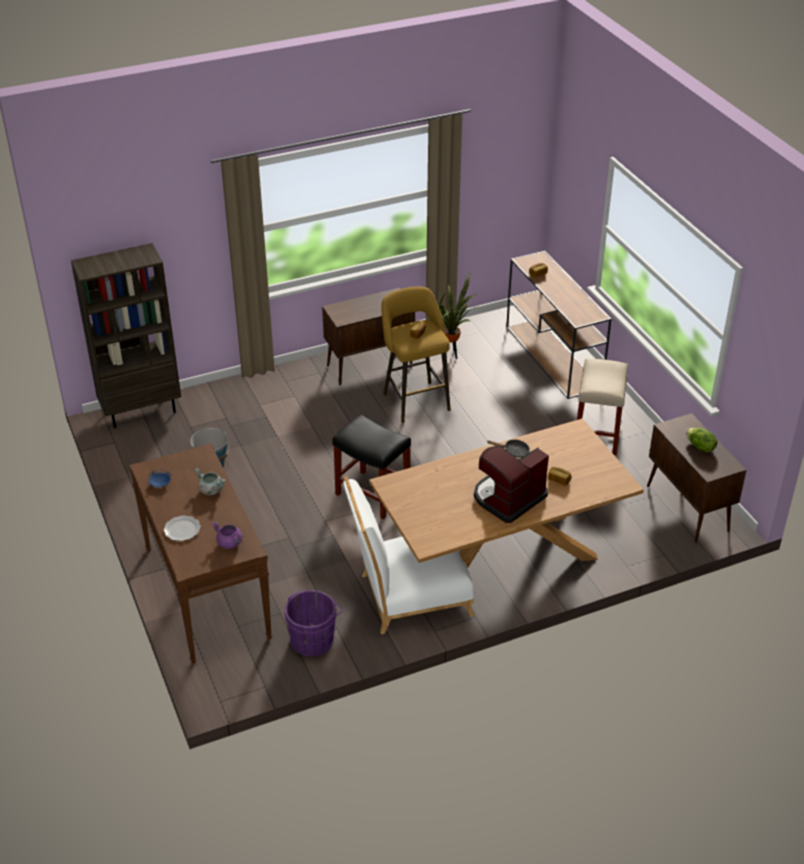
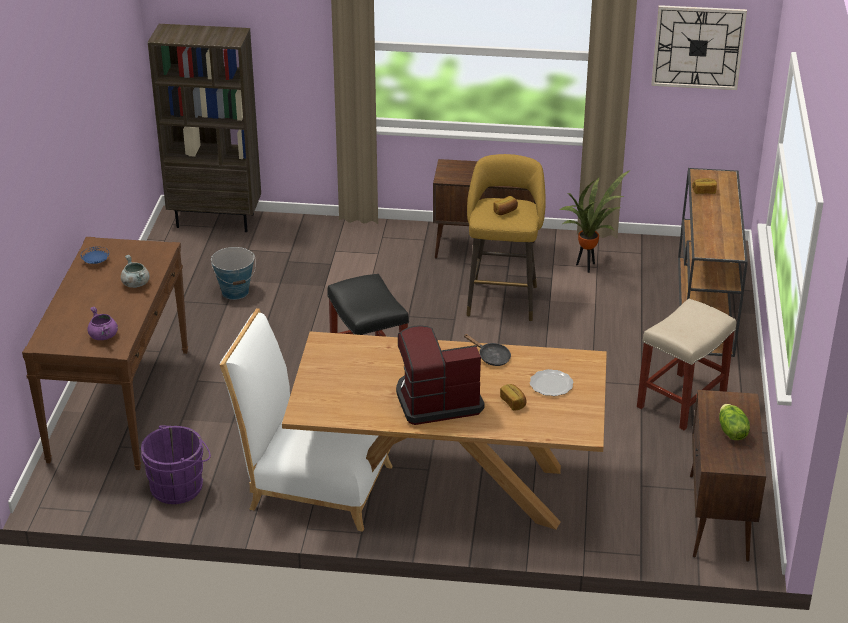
camera: 30 degrees right, 5 degrees down
(183, 529) = (74, 309): plate -> plate (552, 385)
(500, 166) = (698, 47): none -> wall clock

